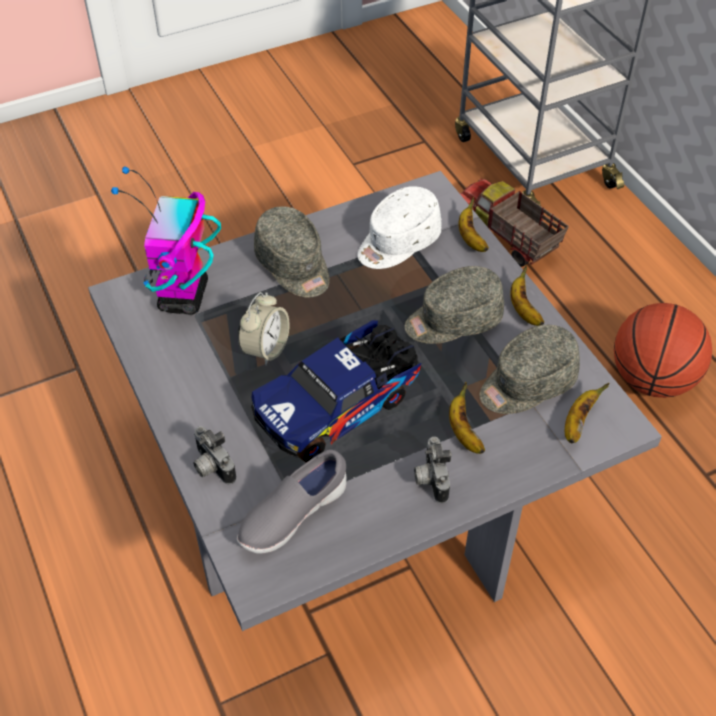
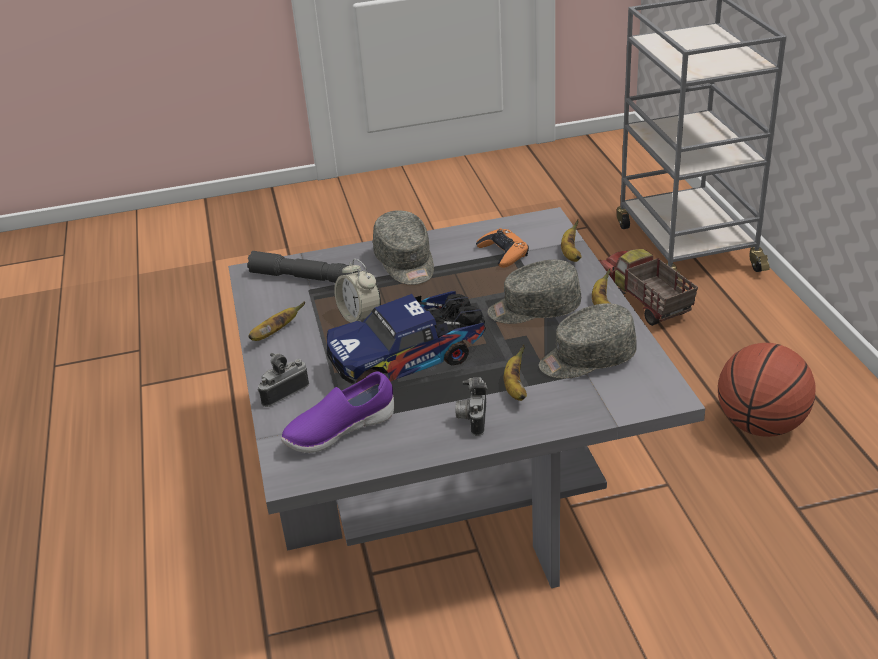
camera: 15 degrees right, 15 degrees down
(183, 298) = (304, 278): toy robot -> grey flashlight
(211, 467) = (282, 392): camera -> camera turned 75 degrees clockwise
(265, 349) = (360, 317): alarm clock -> alarm clock turned 105 degrees clockwise
(292, 515) = (339, 431): grey shoe -> purple shoe
(397, 243) = (503, 253): white cap -> orange game controller
(578, 422) = (626, 390): banana -> banana (275, 333)

